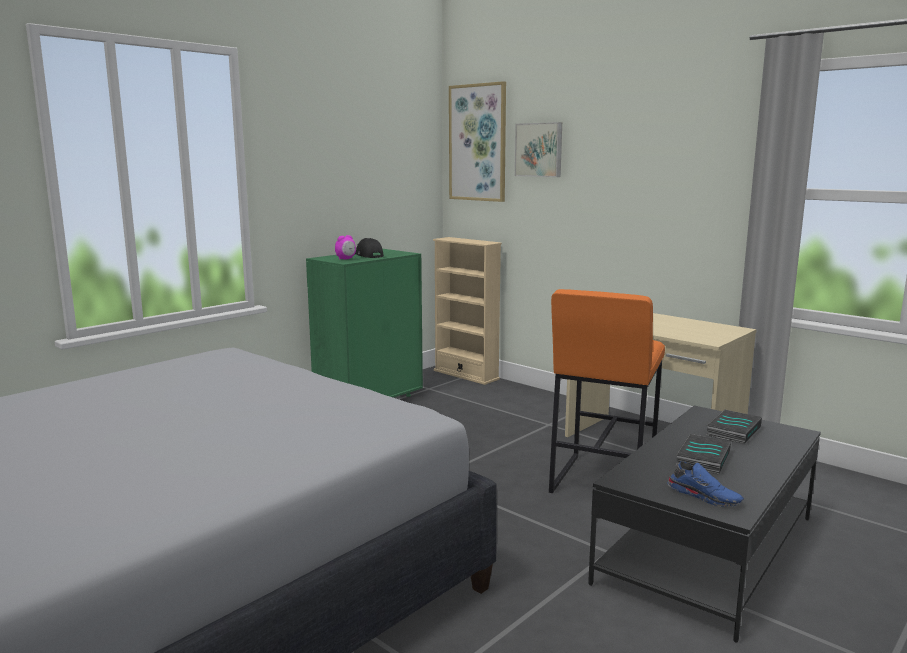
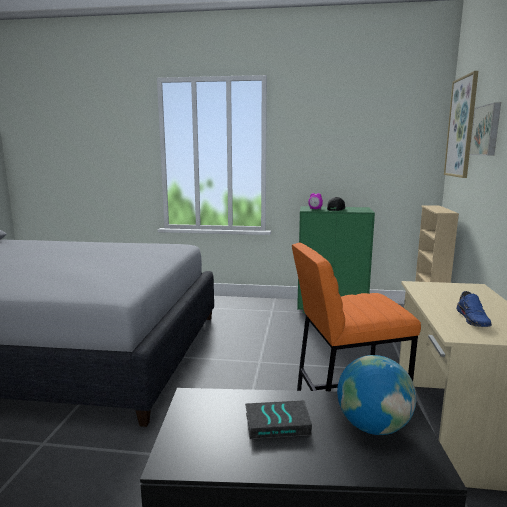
camera: 55 degrees right, 0 degrees up
(704, 496) = (193, 440): blue shoe -> blue shoe (473, 319)
(732, 430) = (373, 426): book -> globe

